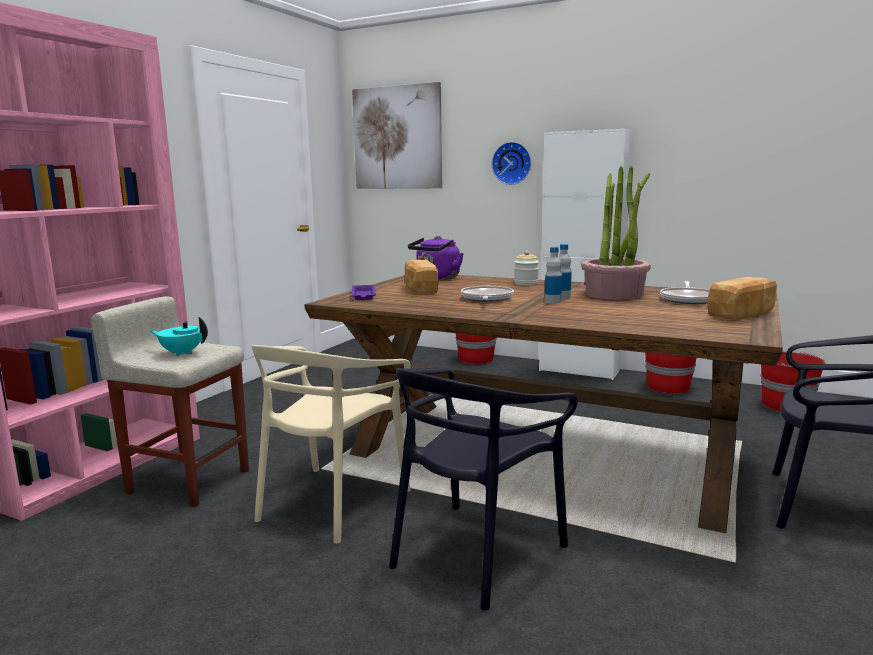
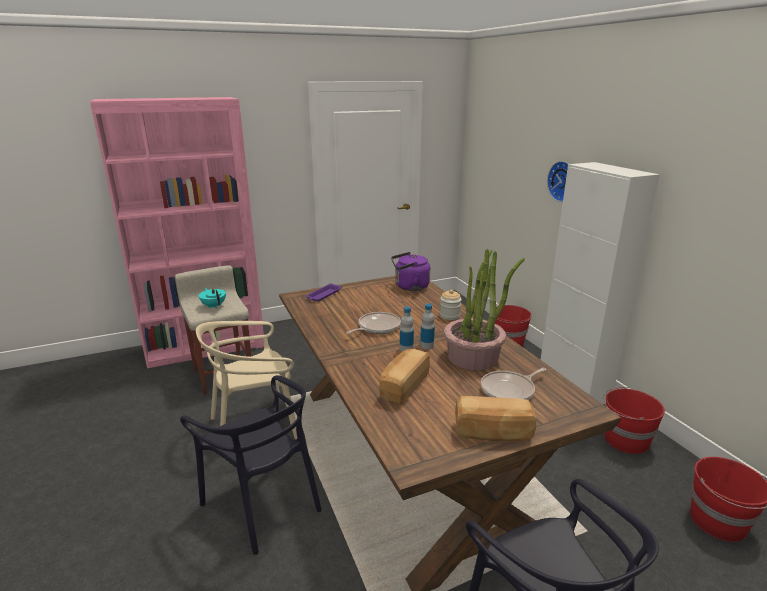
camera: 40 degrees right, 10 degrees up
(397, 138) = (493, 139): picture -> none
(419, 289) = (368, 299): bread -> bread (403, 387)
(476, 552) = (263, 504): black chair -> black chair turned 120 degrees counterclockwise

